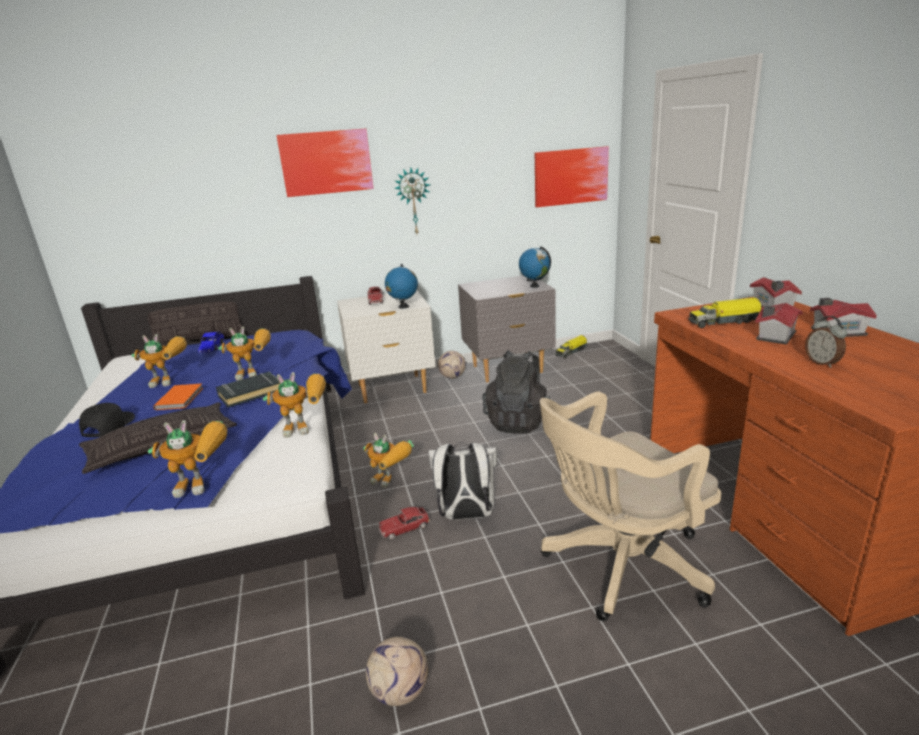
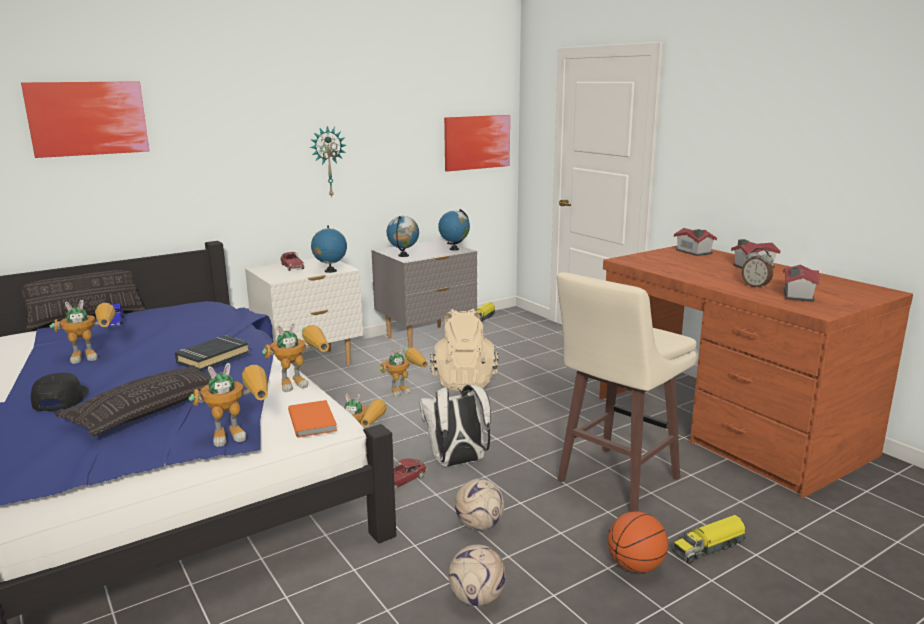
camera: 20 degrees left, 5 degrees down
(181, 398) = (129, 368): orange book -> orange book (313, 420)
(255, 373) = (198, 342): toy robot -> toy robot (405, 390)
(326, 162) = (239, 117): picture -> picture (88, 118)
(452, 377) = (370, 349): football -> football (479, 525)
(481, 292) = (403, 255): none -> globe
(519, 422) = (463, 382): black backpack -> beige backpack
(588, 691) = (635, 566): none -> basketball
(619, 566) = (615, 480): beige office chair -> beige stool
(725, 322) = (665, 263): toy truck -> toy truck (709, 547)
(774, 336) = (710, 271): toy house -> toy house (796, 295)

